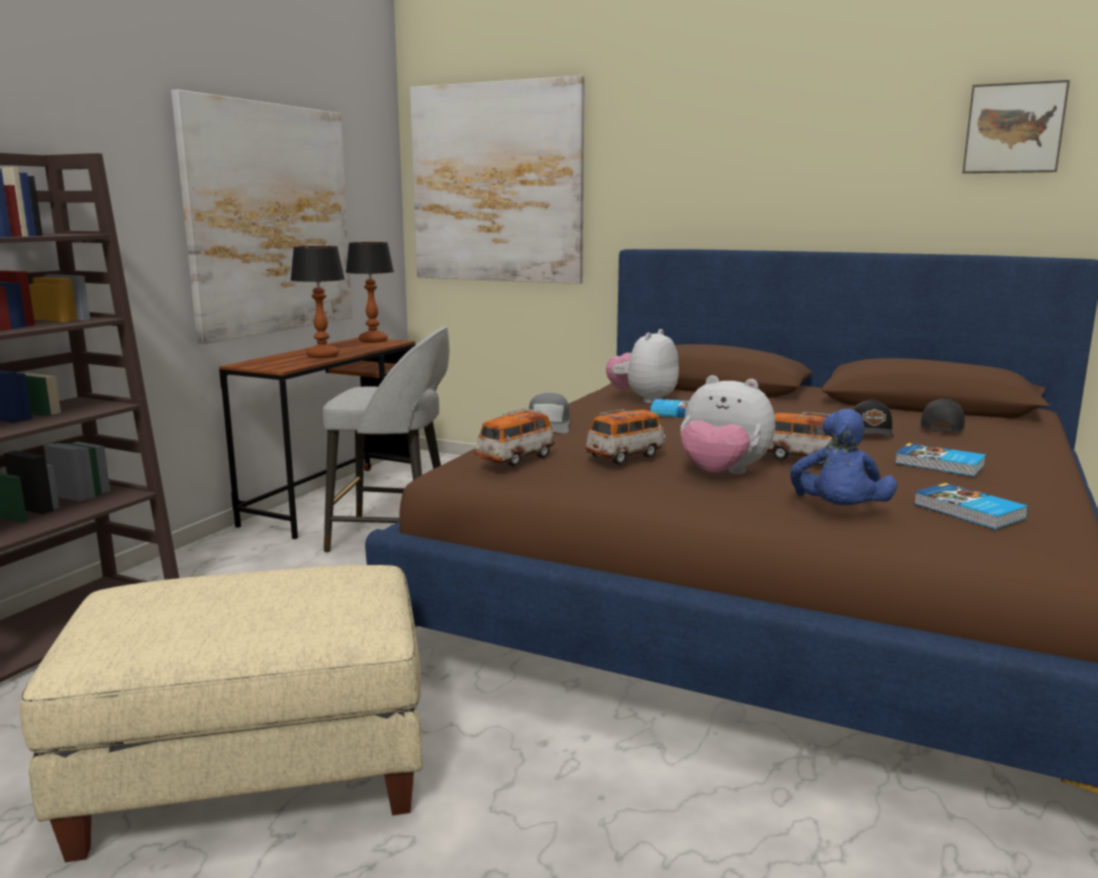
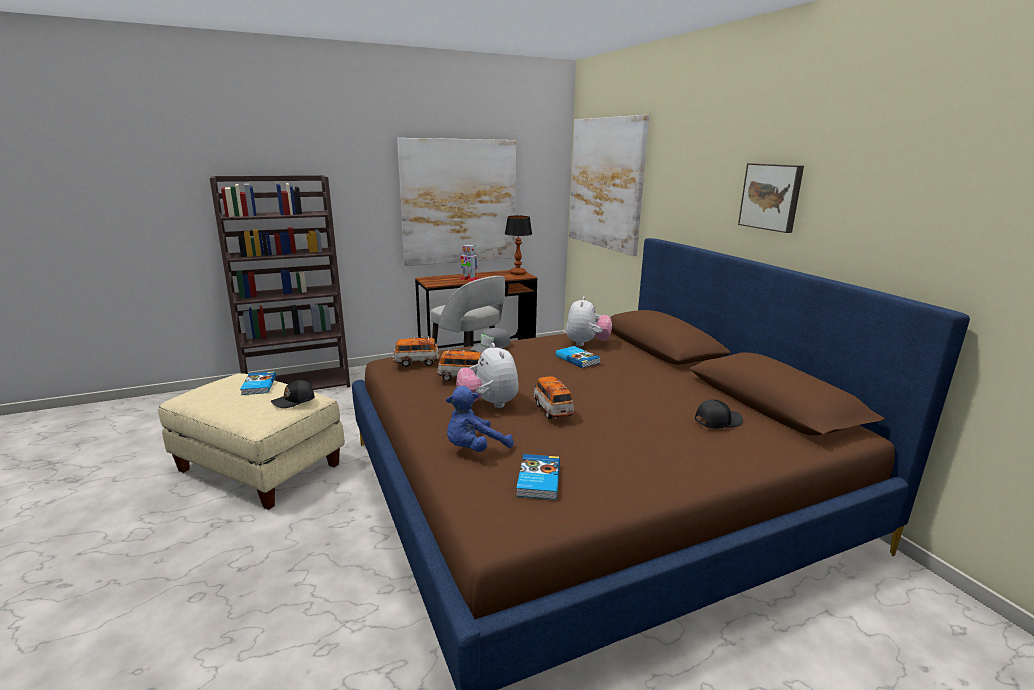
camera: 40 degrees right, 5 degrees up
(323, 356) = (469, 279): table lamp -> toy robot
(643, 399) = (586, 344): plush toy -> plush toy turned 120 degrees clockwise
(872, 432) = (653, 408): black cap -> black cap (294, 401)
(940, 464) = (621, 445): book -> book (258, 385)
(1014, 128) = (915, 174): picture -> picture (771, 197)

